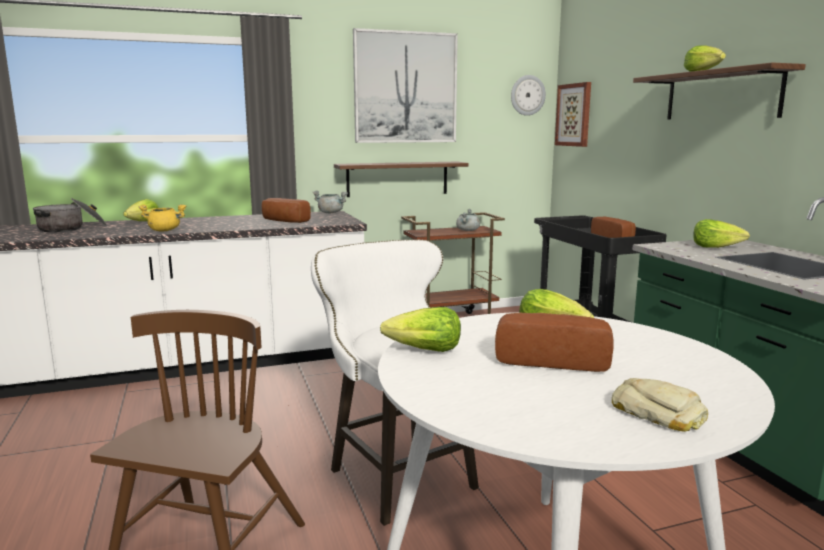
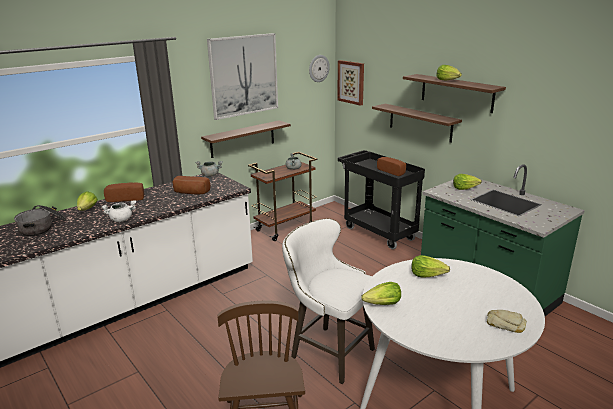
camera: 20 degrees left, 10 degrees up
(165, 230) = (121, 219): yellow cooking pot -> white cooking pot
(551, 360) = (443, 298): bread -> bread (126, 198)
(664, 158) = (420, 122): none -> shelf

